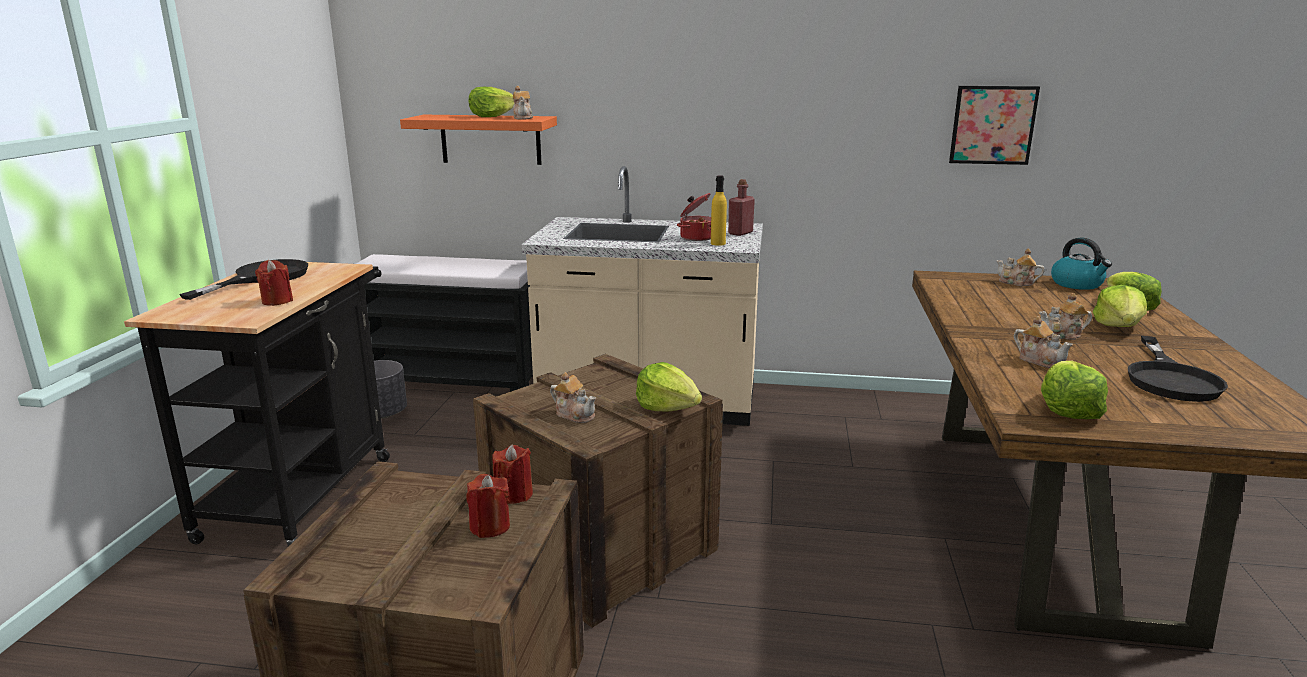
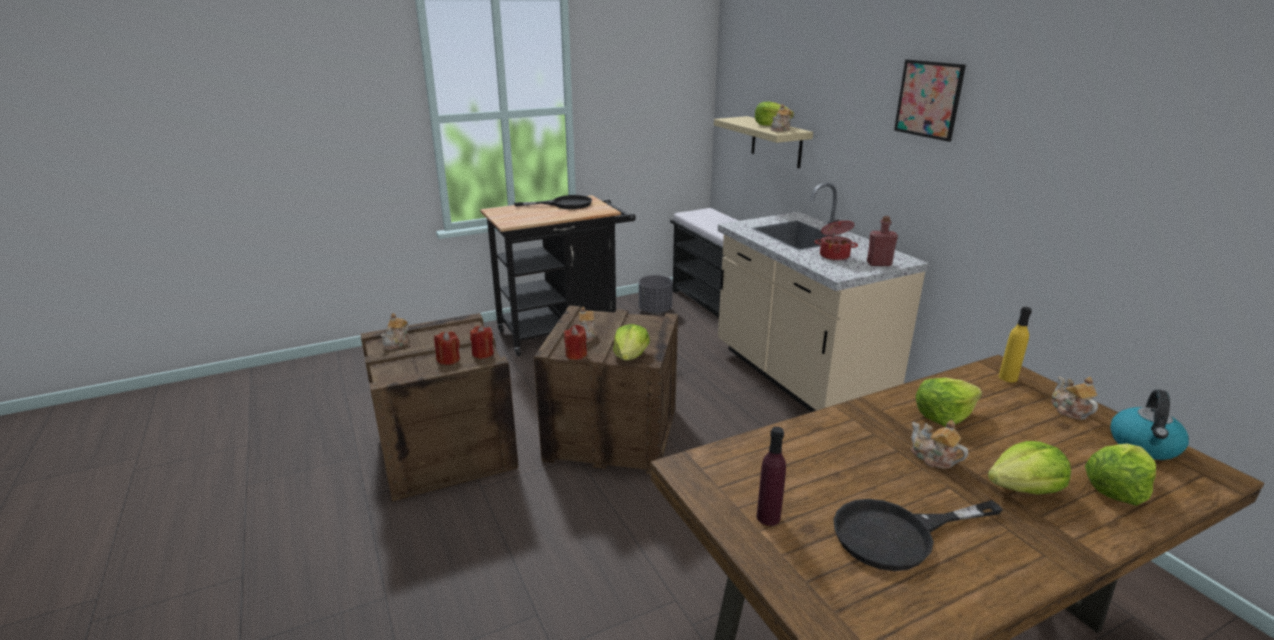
camera: 55 degrees right, 5 degrees up
(277, 301) = (538, 218): red candle -> red candle (576, 355)
(490, 139) = (776, 142): orange shelf -> beige shelf
(718, 243) = (833, 265): yellow bottle -> yellow bottle (1008, 378)
(993, 125) = (1189, 224): picture -> picture (928, 99)
(1040, 360) = (837, 455): teapot -> teapot (397, 343)
(1067, 410) = (732, 484): lettuce -> lettuce (943, 415)
(1130, 412) = (768, 517): none -> purple bottle

